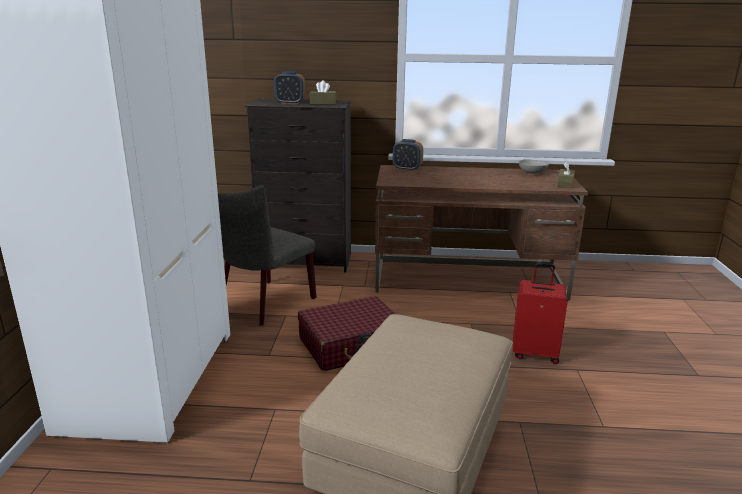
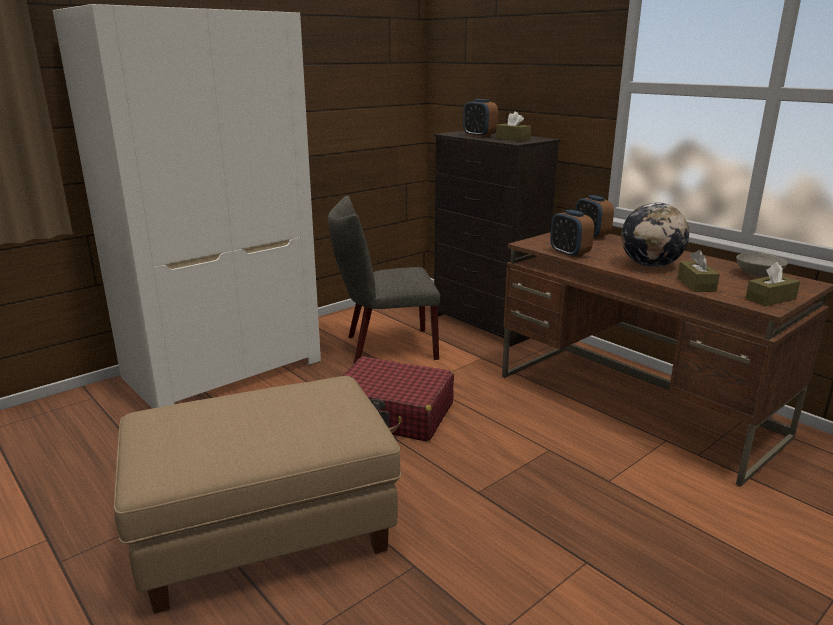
camera: 45 degrees right, 0 degrees up
(426, 183) = (569, 254): none -> alarm clock
(480, 180) = (650, 265): none -> globe
(523, 185) = (696, 284): none -> brown tissue box
(535, 353) = (566, 516): red suitcase -> none

